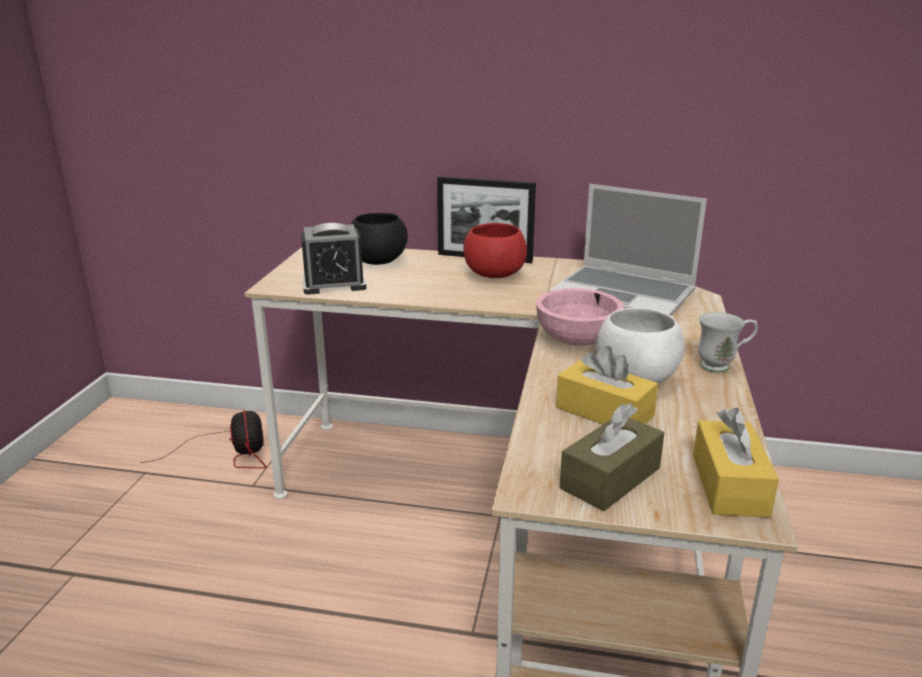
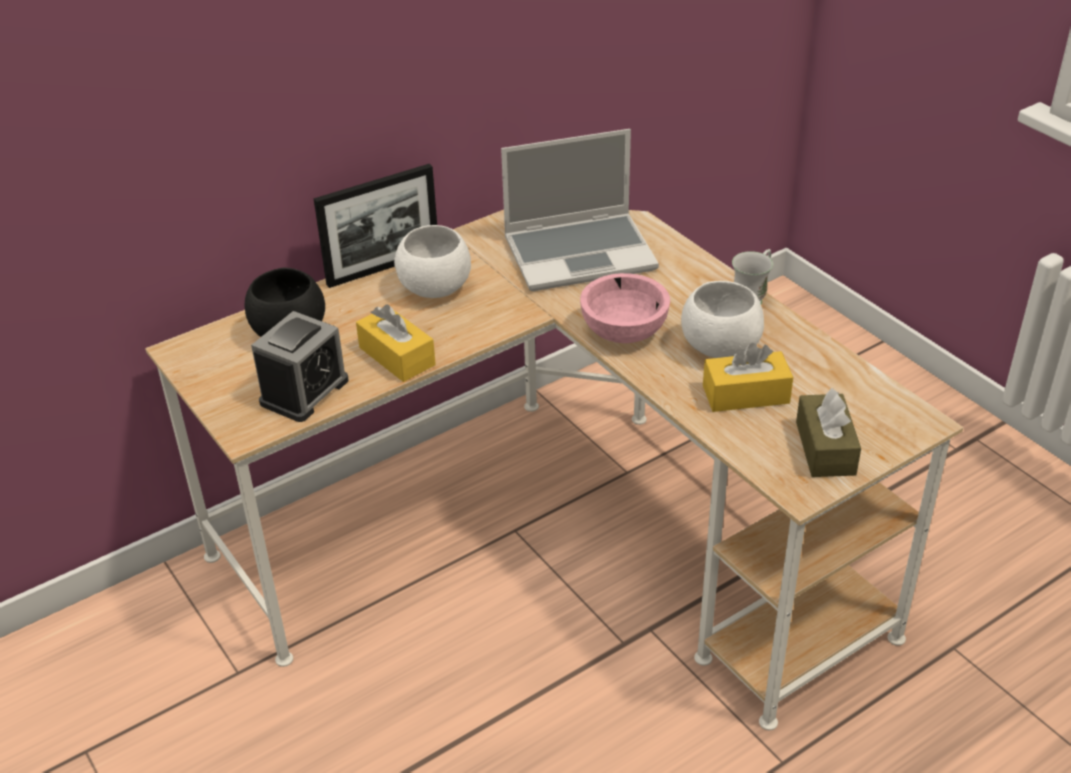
camera: 45 degrees left, 15 degrees up
(232, 454) = (155, 659): fan -> none
(494, 275) = (434, 289): red bowl -> white bowl
(729, 485) = (886, 406): yellow tissue box -> yellow tissue box (397, 356)

